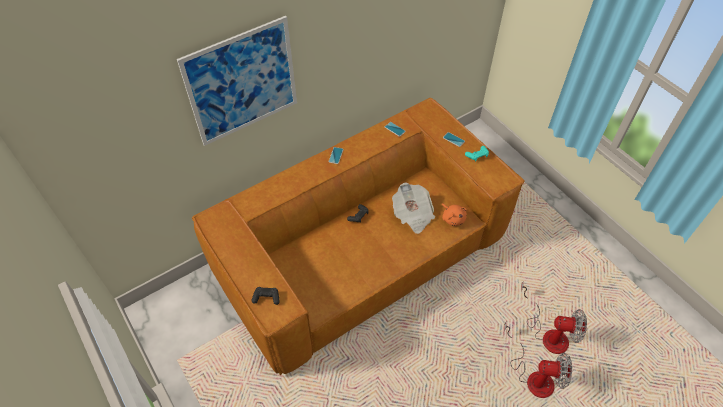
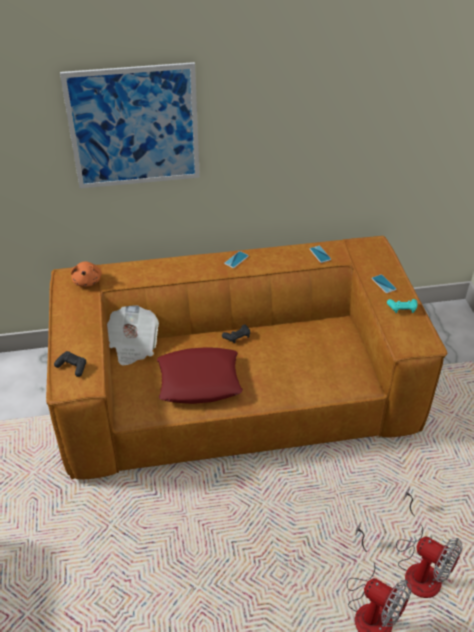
camera: 25 degrees right, 10 degrees down
(352, 263) = (199, 381): none -> red pillow
(412, 215) = (300, 356): newspaper -> newspaper (133, 345)
(453, 218) = (347, 376): orange plush toy -> orange plush toy (87, 281)

